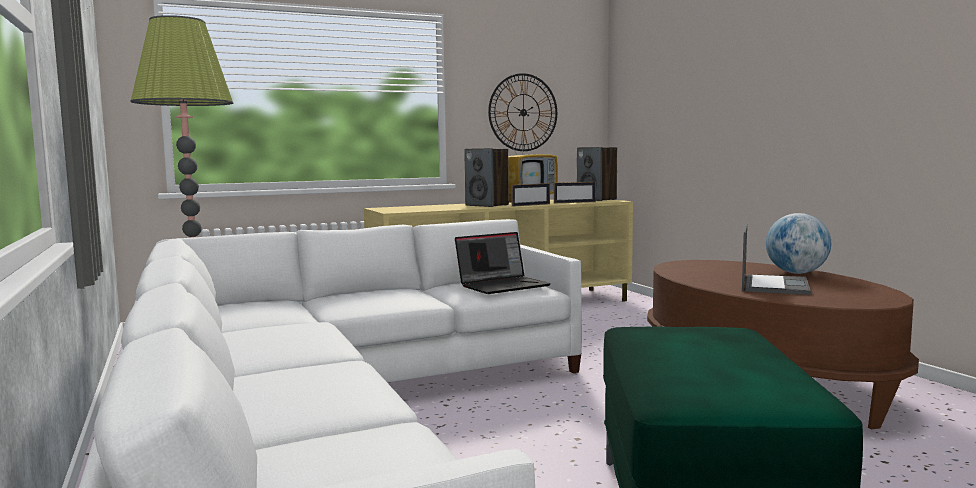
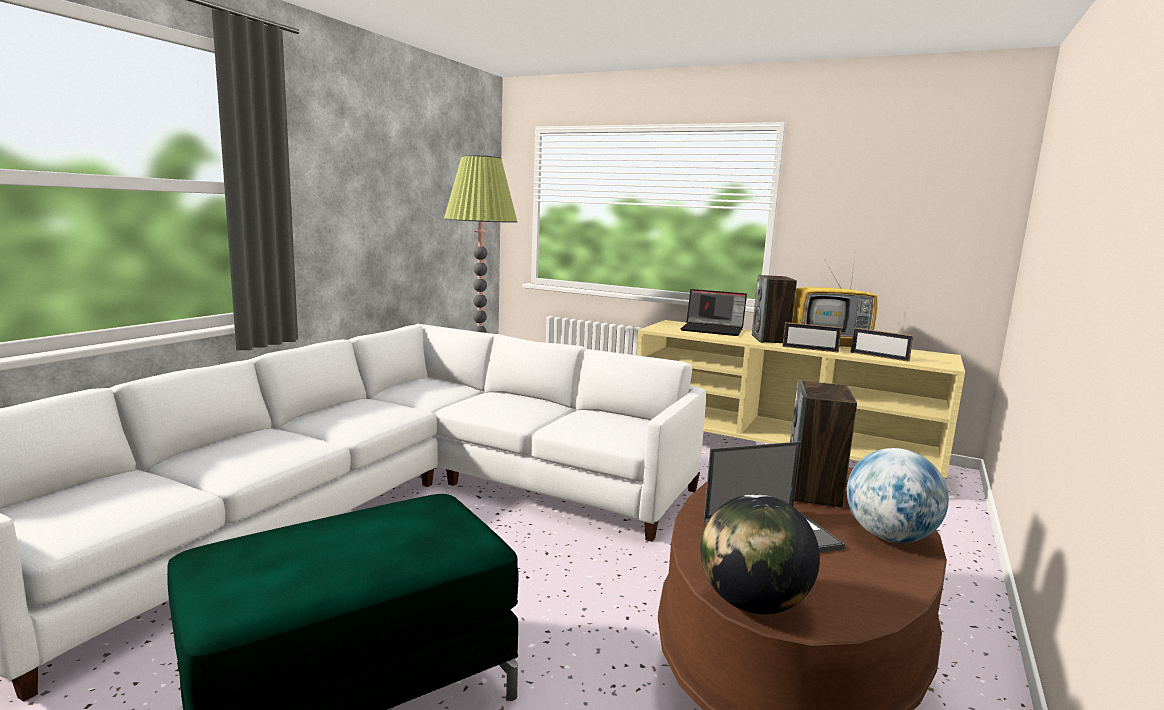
camera: 50 degrees right, 5 degrees up
(503, 285) = (608, 427): laptop -> laptop (713, 330)
(523, 112) = (878, 235): wall clock -> none
(597, 199) = (937, 358): speaker -> speaker (813, 492)
(863, 302) = (753, 604): none -> globe

